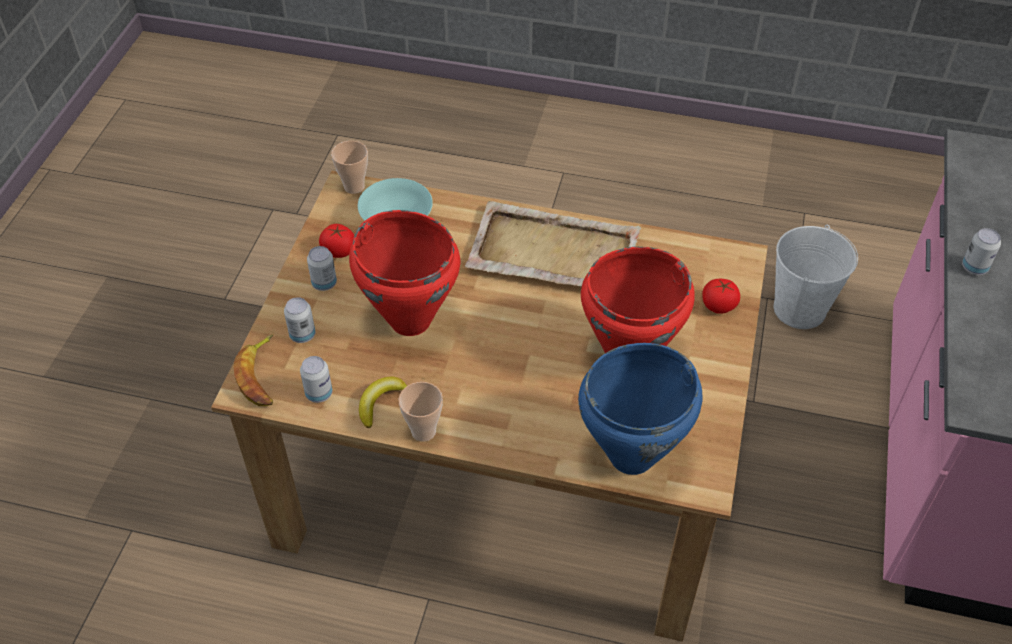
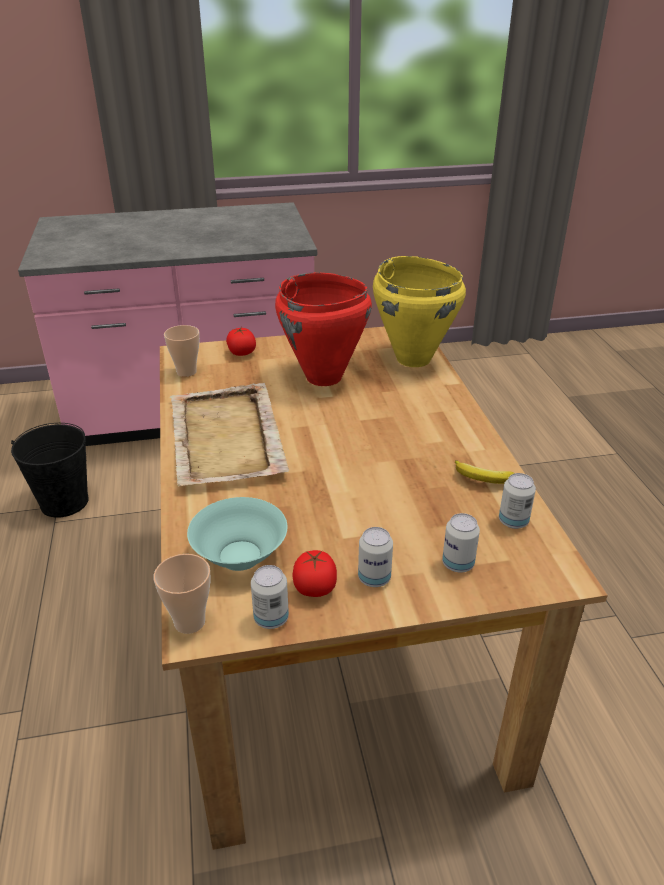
camera: 115 degrees left, 15 degrees down
(260, 376) = (536, 573): banana -> none
(410, 319) = (375, 496): red cooking pot -> none
(423, 431) = (487, 448): cup -> cup (186, 372)
(632, 456) = (413, 358): blue cooking pot -> yellow cooking pot
(799, 309) = (64, 502): white bucket -> black bucket
(974, 268) = (175, 251): can -> can (271, 618)

